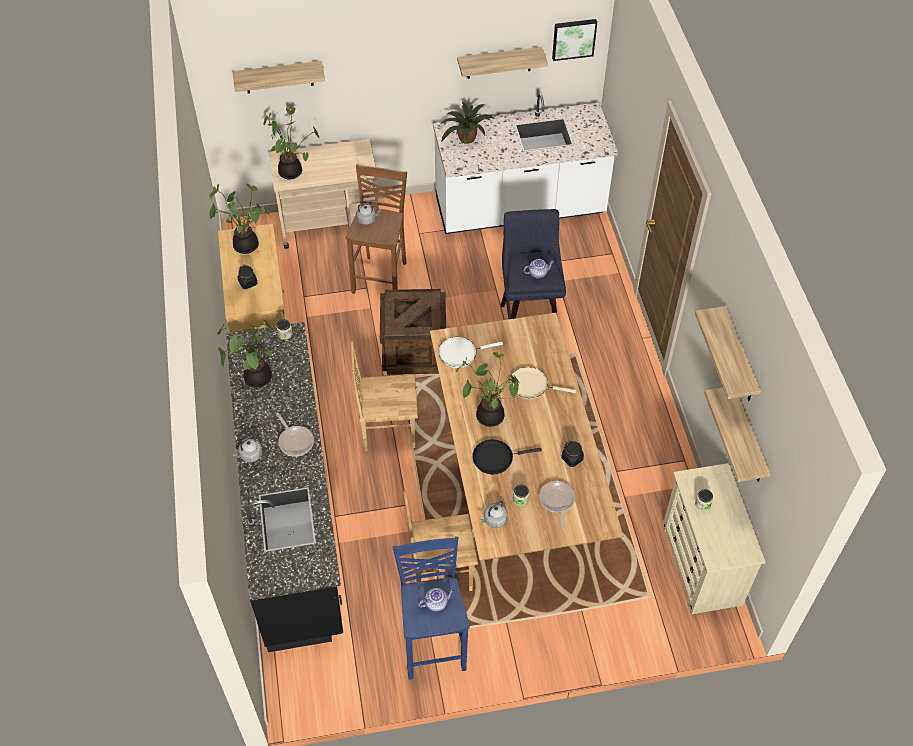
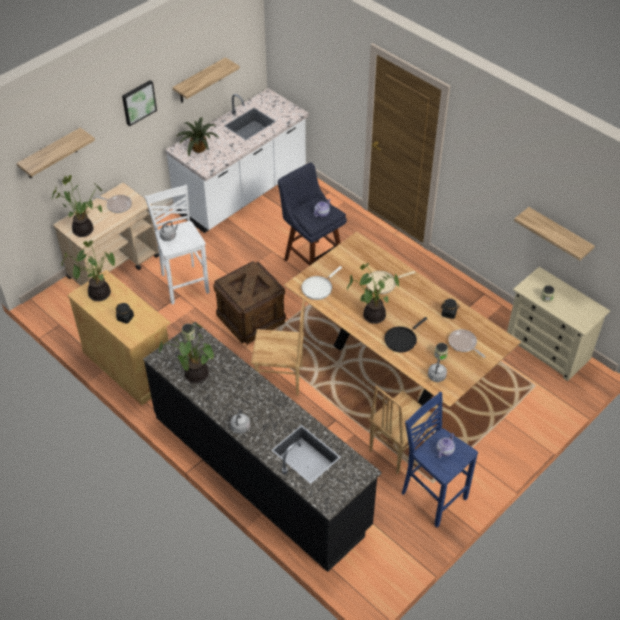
camera: 35 degrees left, 5 degrees down
(295, 441) = (263, 401): frying pan -> frying pan (118, 205)
(381, 277) = (184, 283): brown stool -> white stool
(388, 430) = (280, 380): brown chair -> brown chair turned 135 degrees counterclockwise
(573, 38) = (244, 43): picture -> picture (138, 102)
(739, 358) = (528, 184): shelf -> none

